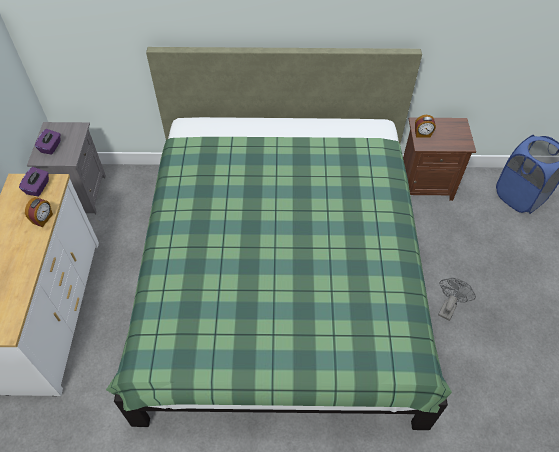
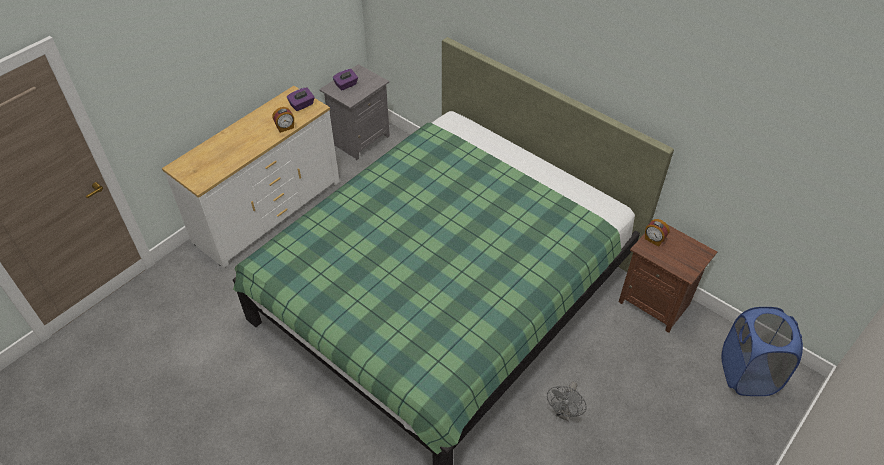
camera: 40 degrees right, 5 degrees down
(448, 307) = (564, 413): grey fan -> grey fan turned 135 degrees clockwise

